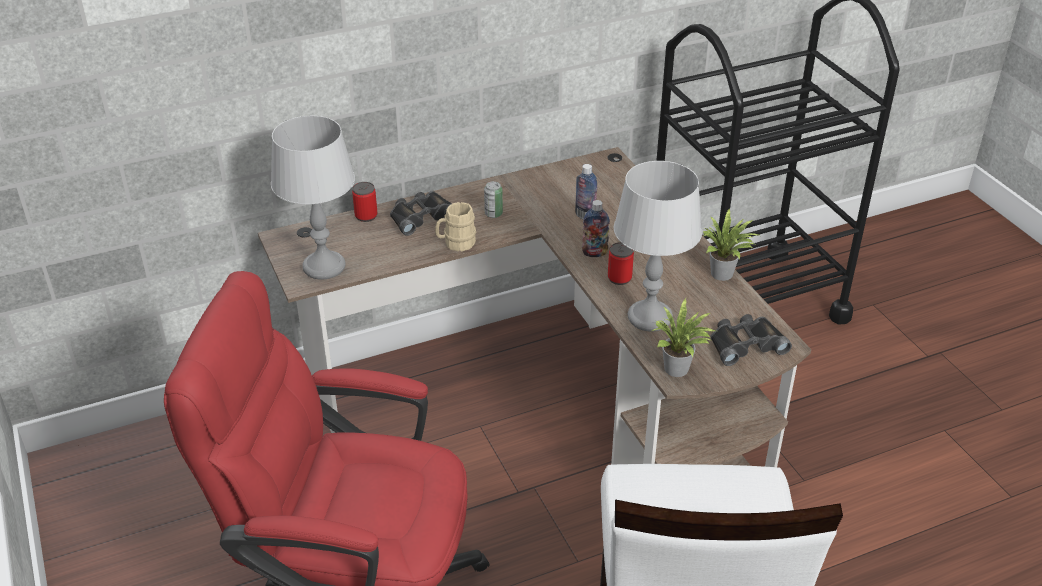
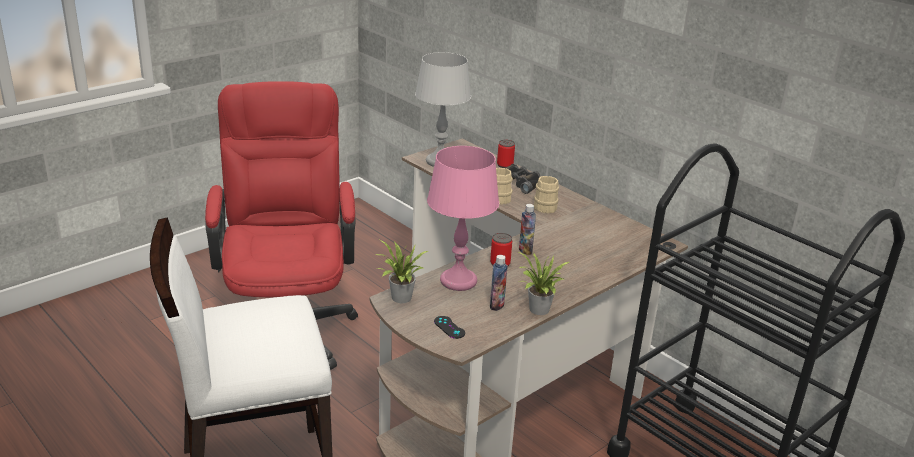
camera: 70 degrees right, 10 degrees down
(493, 214) = (544, 206): can -> beige mug
(585, 215) = (572, 241): bottle -> bottle (497, 305)
(649, 317) = (459, 281): grey table lamp -> pink table lamp
(745, 344) = (449, 327): black binoculars -> black game controller

